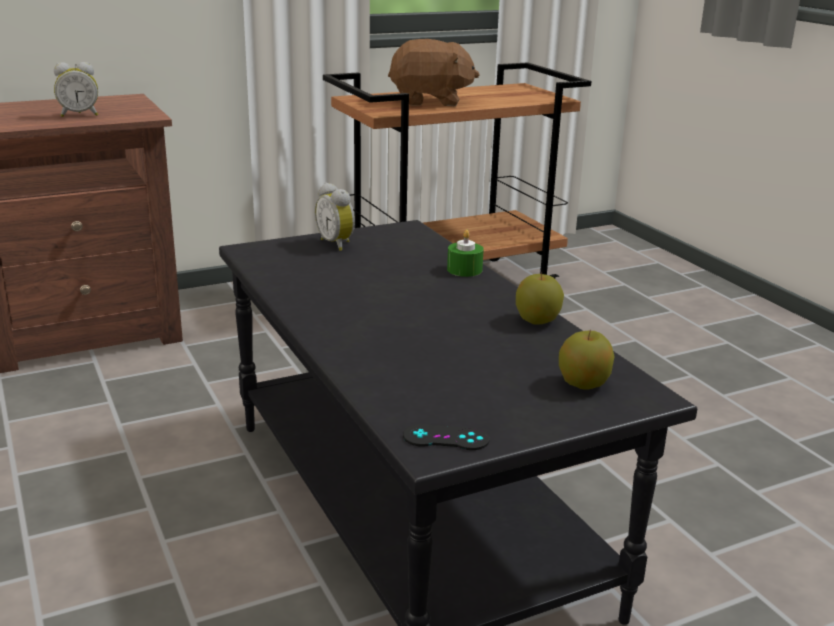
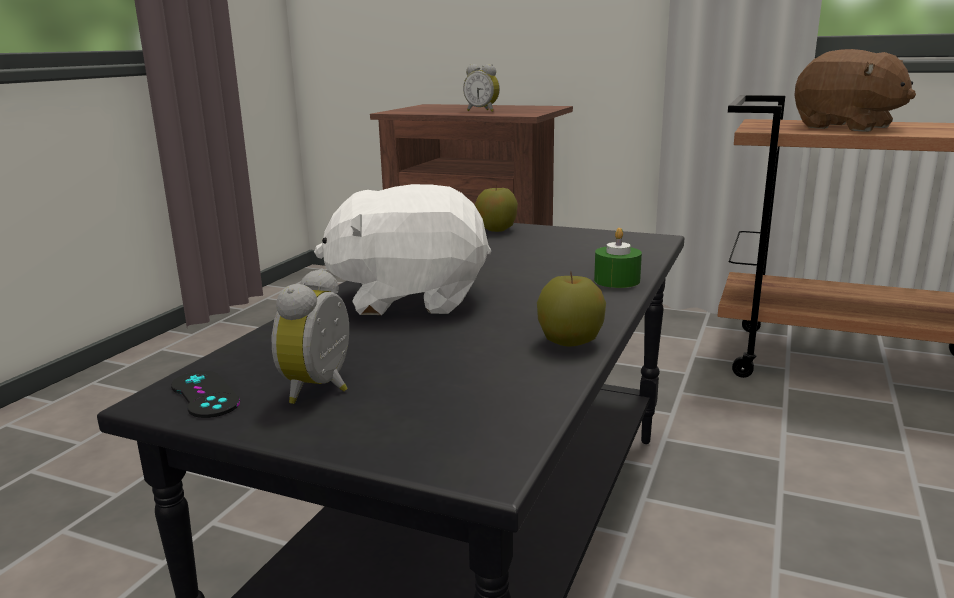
camera: 50 degrees right, 5 degrees down
(337, 244) = (552, 236): alarm clock -> alarm clock (323, 389)
(381, 328) = (410, 299): none -> white plush toy
(583, 384) = (447, 415): apple -> apple (496, 229)

